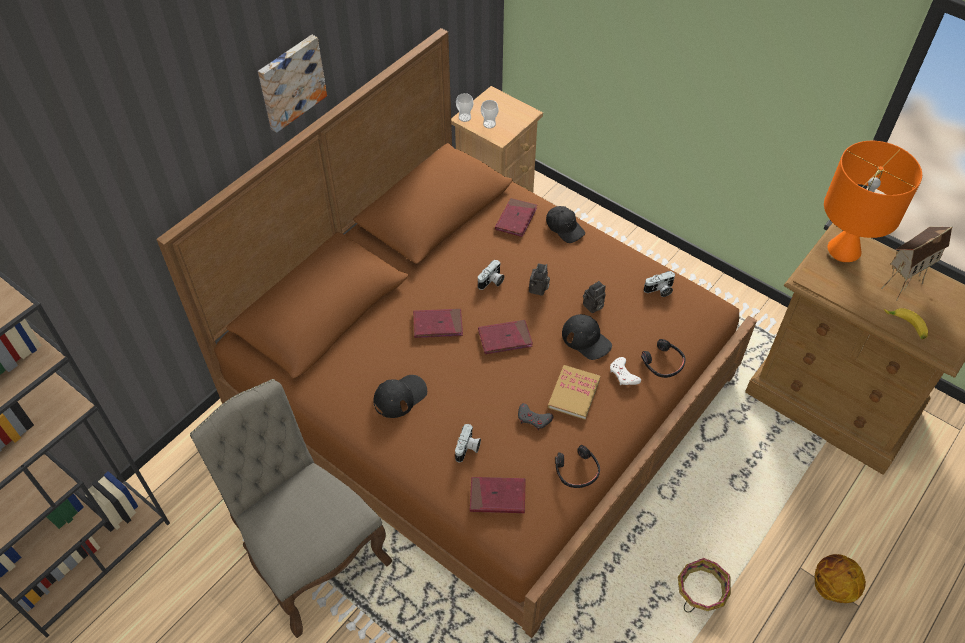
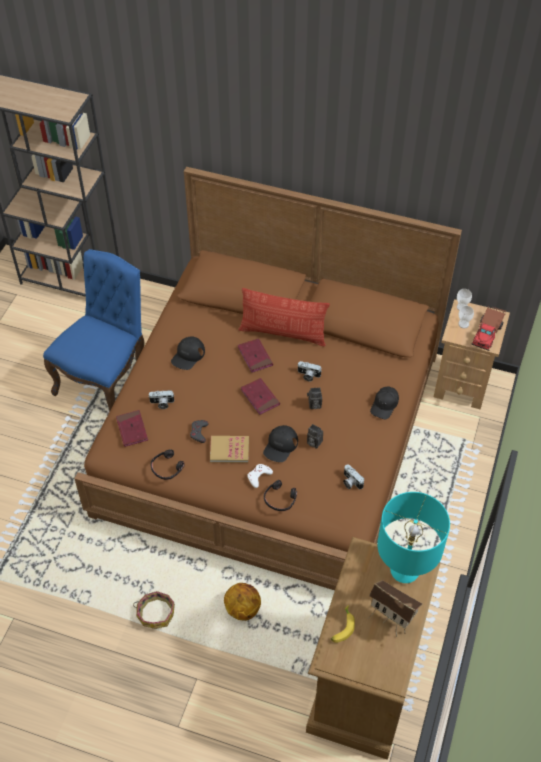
camera: 70 degrees right, 0 degrees up
(290, 82) = (315, 161): picture -> none
(311, 557) = (106, 382): grey chair -> blue chair
(400, 396) = (188, 355): black cap -> black cap turned 90 degrees clockwise
(413, 286) = (283, 333): none -> pillow
(510, 110) = (488, 332): none -> toy truck
(516, 219) = (377, 372): red book -> none
(831, 588) = (186, 704): basketball -> basketball (242, 608)
(843, 252) = (404, 572): orange table lamp -> turquoise table lamp

